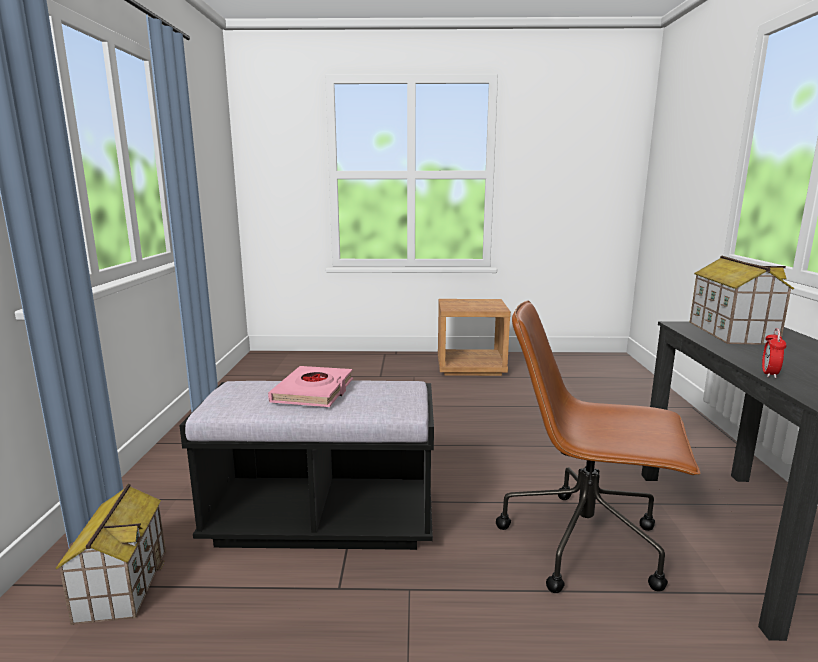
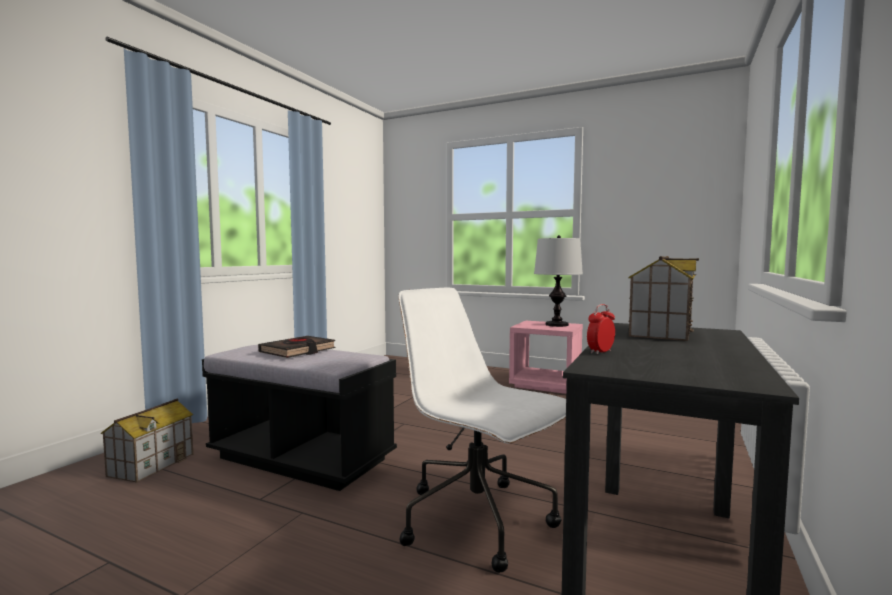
camera: 25 degrees right, 10 degrees down
(314, 392) = (298, 351): pink book -> black book
(471, 367) = (546, 384): brown nightstand -> pink nightstand
(480, 303) = (556, 325): none -> table lamp
(585, 543) = (479, 521): brown office chair -> white office chair

